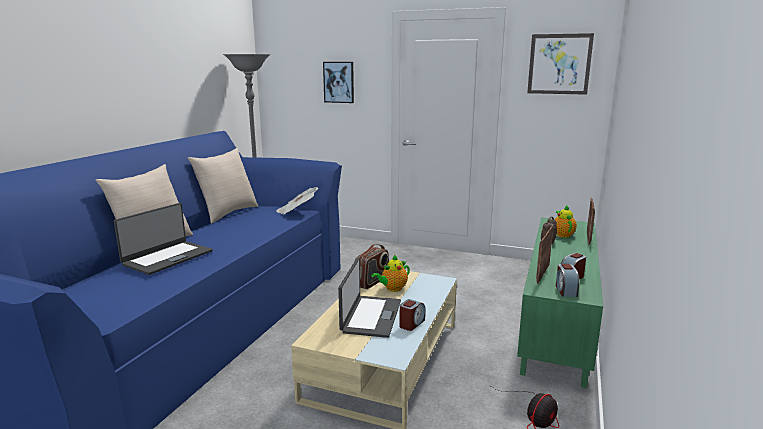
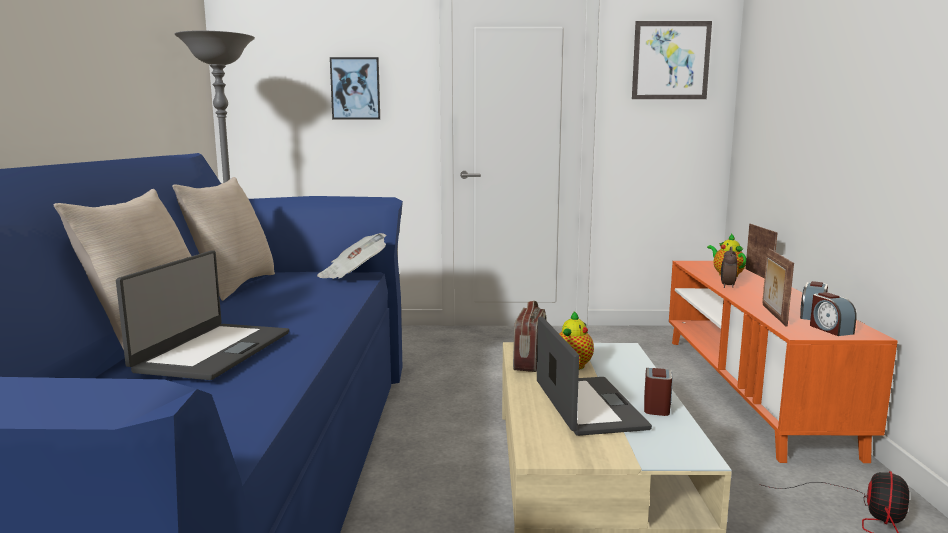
camera: 20 degrees left, 5 degrees down
(557, 321) = (749, 390): green tv stand -> orange tv stand

